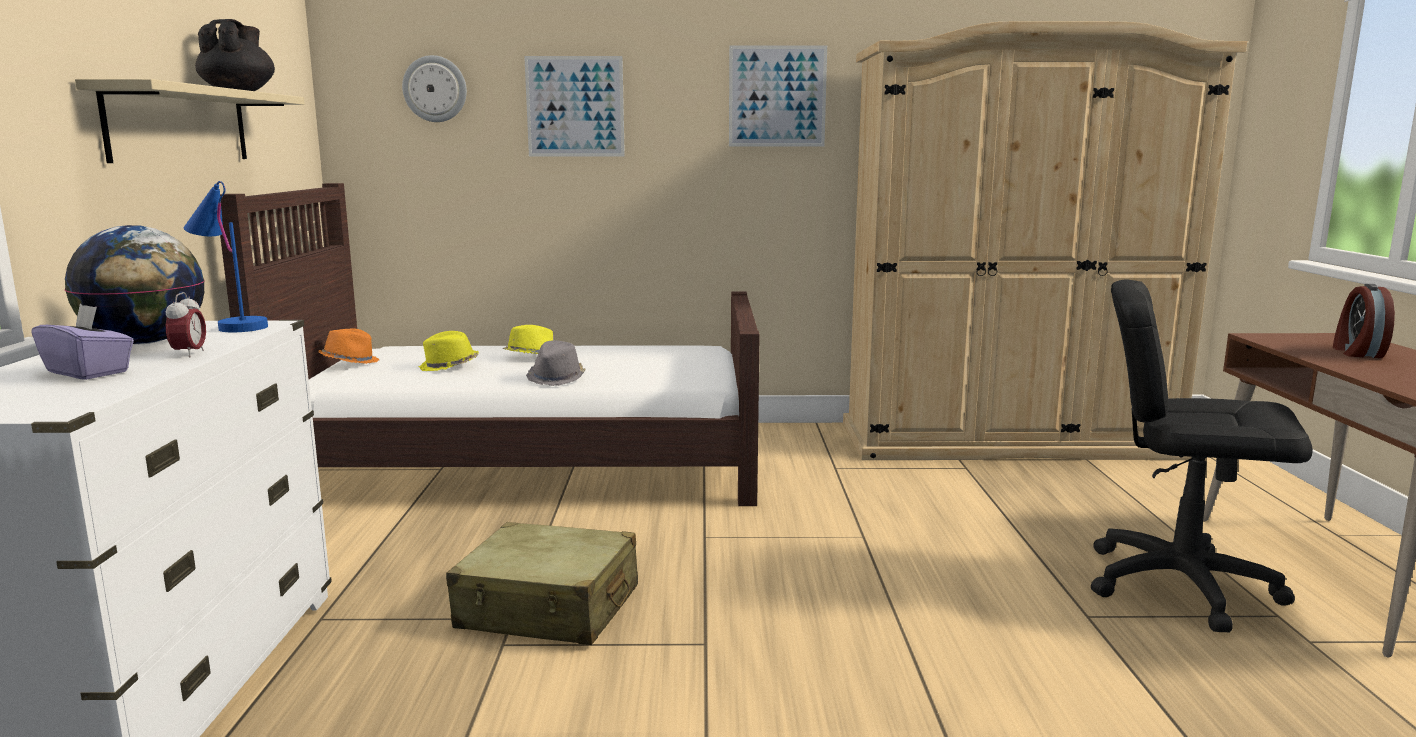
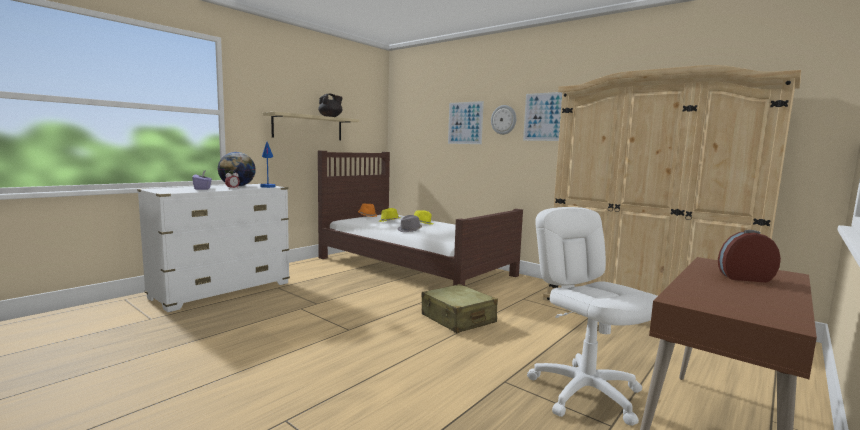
camera: 40 degrees right, 5 degrees down
(435, 89) = (421, 117): wall clock -> wall clock (504, 120)
(548, 608) = (330, 305): beige suitcase -> beige suitcase (458, 319)
(1179, 585) = (585, 392): black office chair -> white office chair
(1357, 352) = (744, 278): alarm clock -> alarm clock turned 45 degrees clockwise

